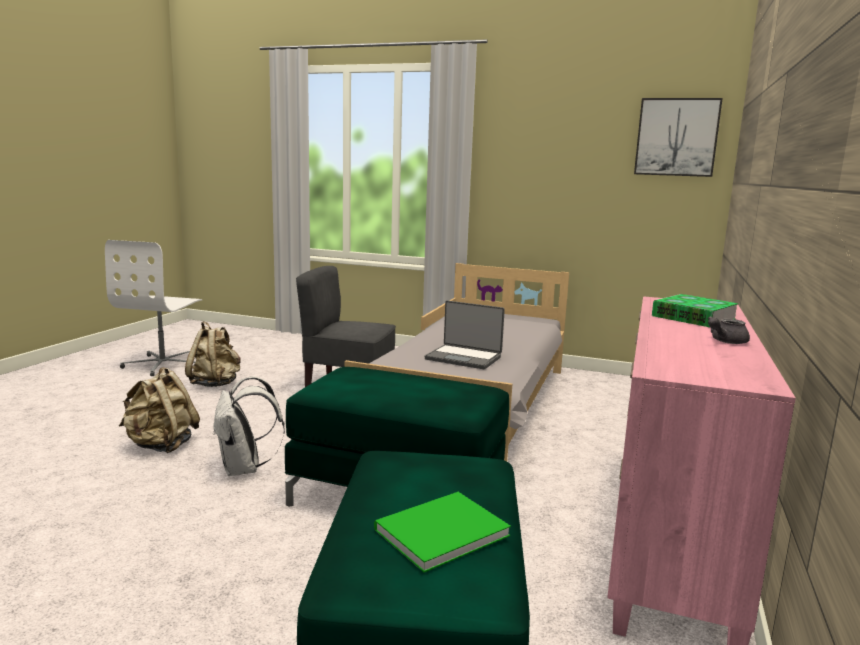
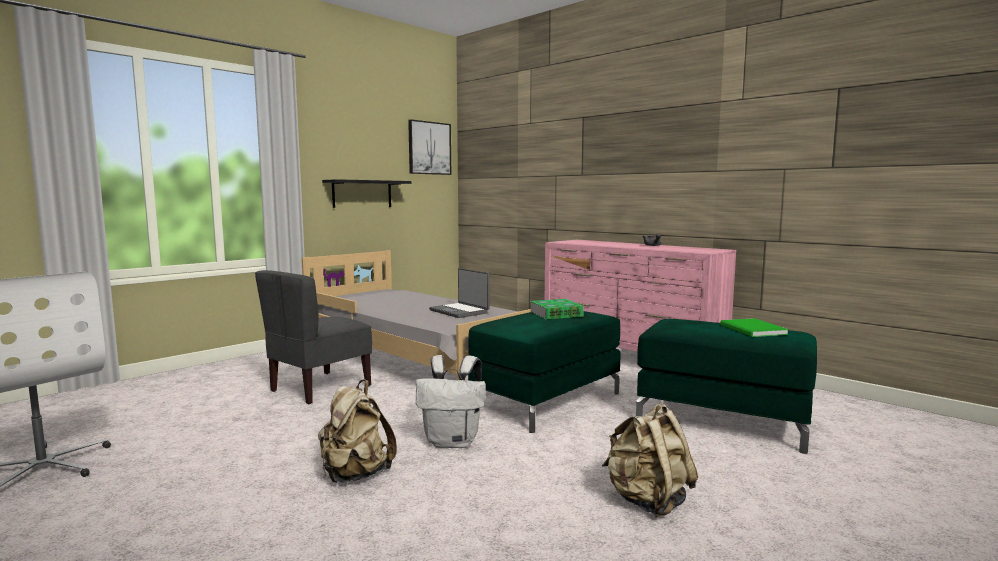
camera: 65 degrees left, 5 degrees down
(215, 384) = (197, 440): beige backpack -> beige backpack (647, 501)
(464, 358) = (460, 311): laptop -> laptop turned 90 degrees clockwise
(555, 199) = (362, 194): none -> black shelf
(693, 317) = (603, 243): book -> book (556, 314)

